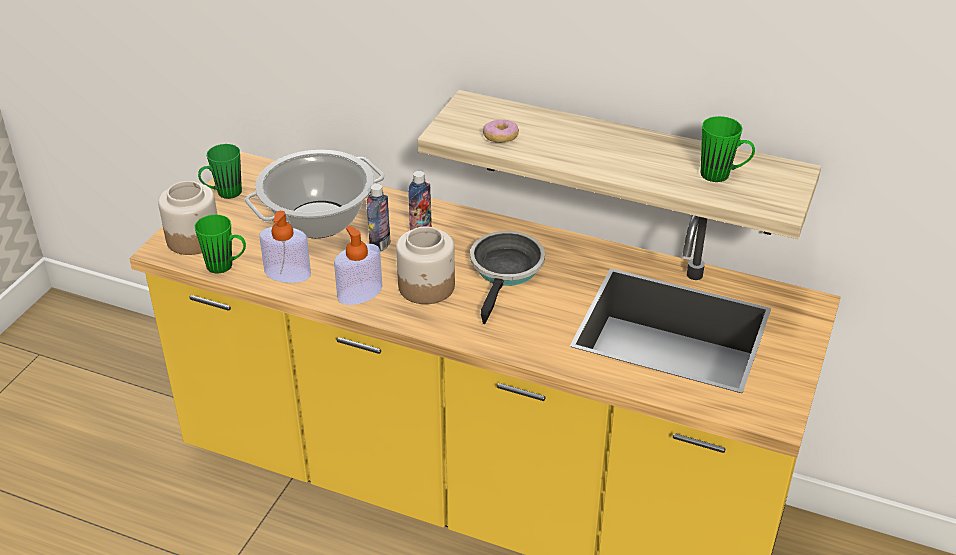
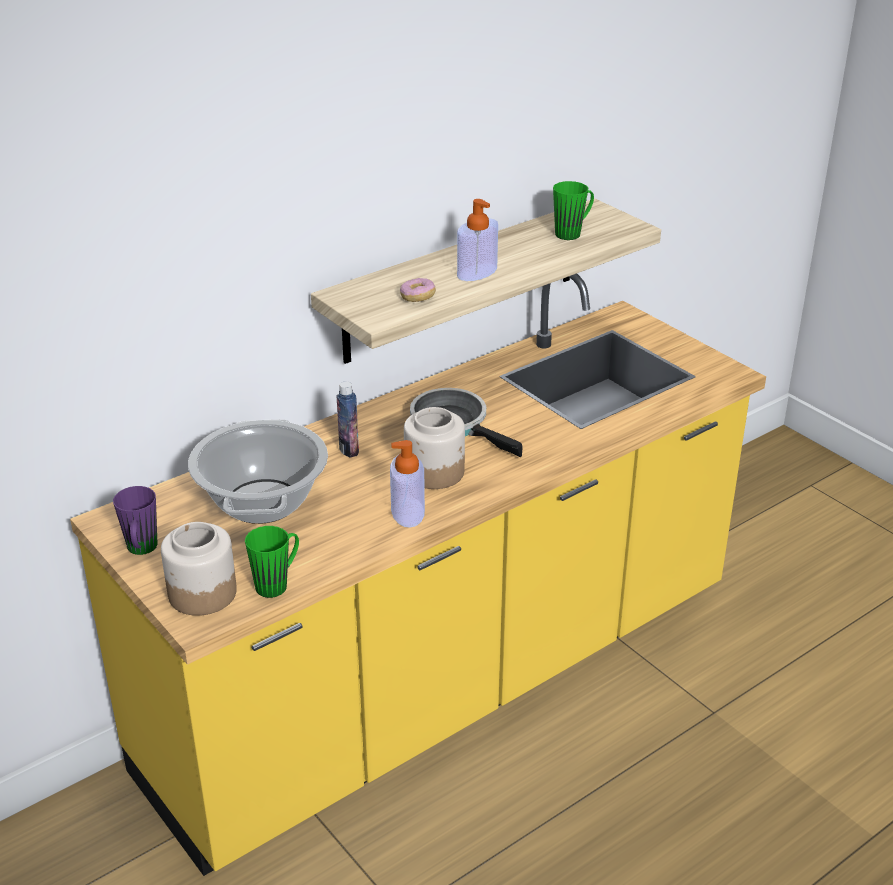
camera: 60 degrees left, 5 degrees down
(223, 194) = (141, 551): green mug -> purple mug
(287, 273) = (332, 546): soap dispenser -> soap dispenser (477, 272)
(380, 245) = (344, 478): bottle -> none

